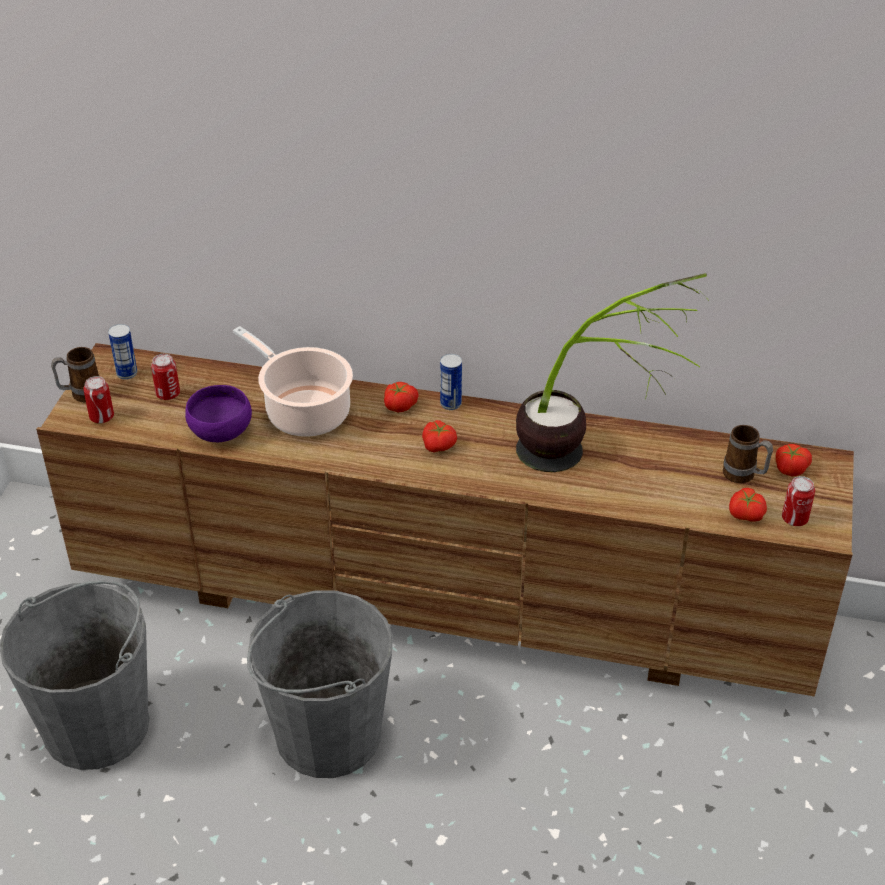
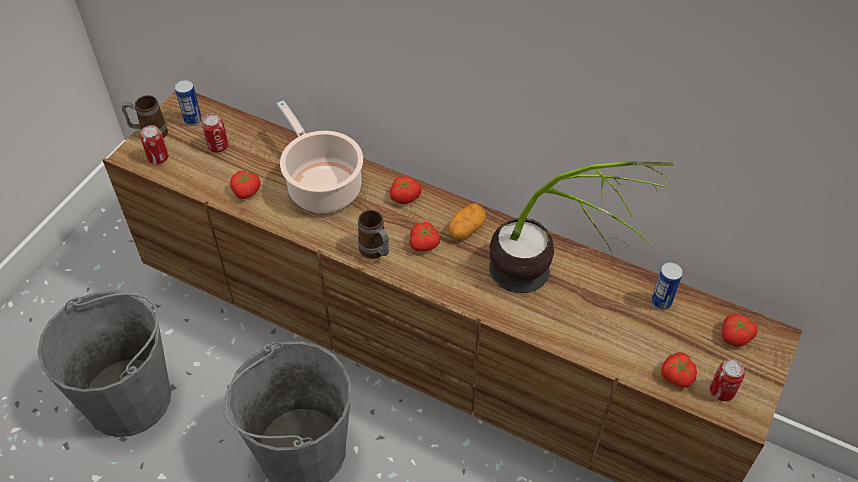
camera: 15 degrees right, 10 degrees up
(219, 431) = (247, 191): purple bowl -> tomato
(450, 404) = (449, 203): can -> can (661, 302)
(478, 424) = (466, 229): none -> potato
(744, 476) = (688, 335): mug -> mug (376, 252)

